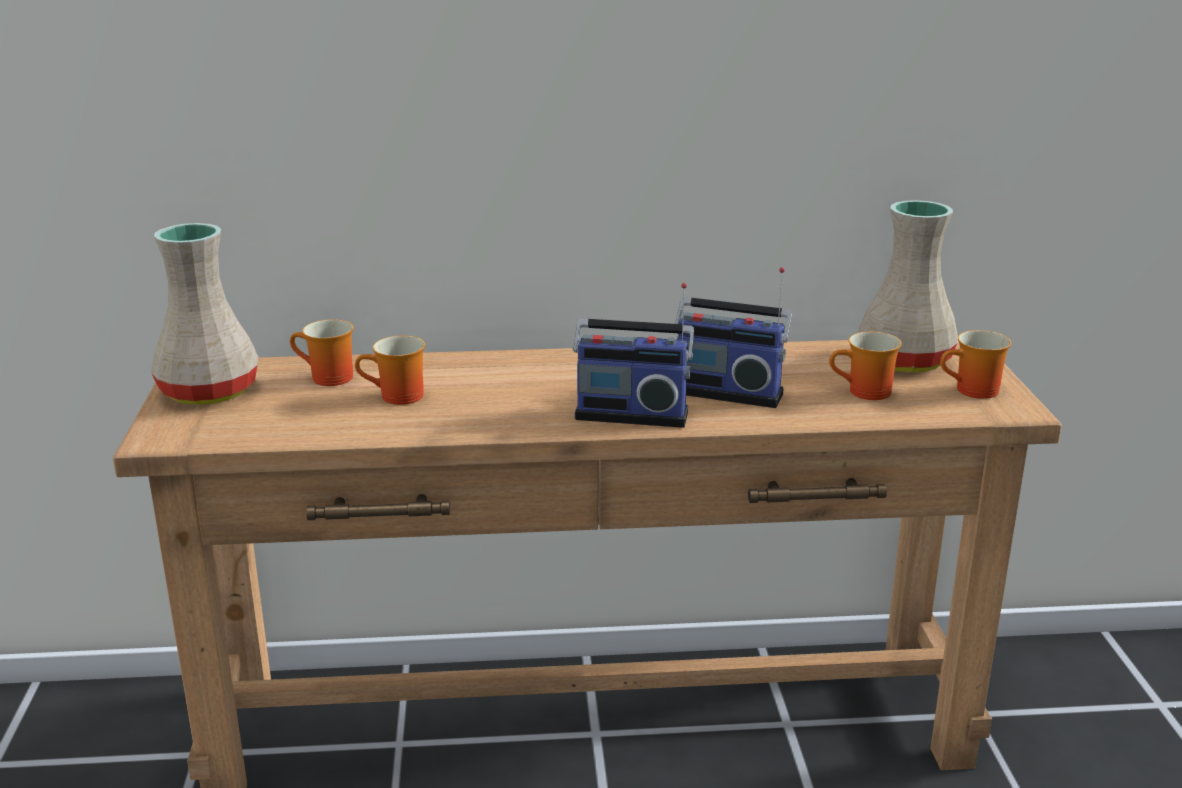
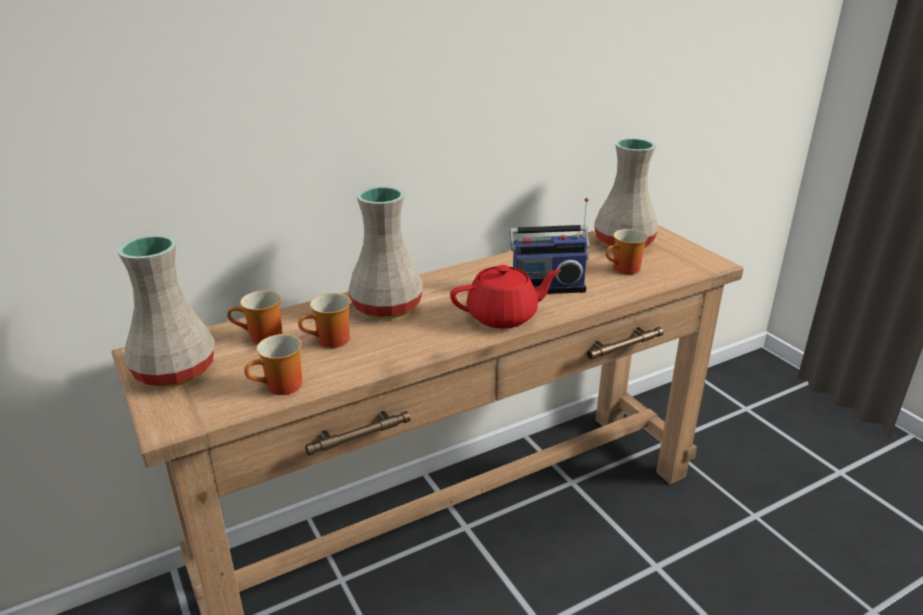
camera: 25 degrees left, 5 degrees up
(495, 375) = (385, 307): none -> beige vase
(632, 413) = (503, 316): radio -> red teapot
(974, 392) = (681, 256): mug -> mug (281, 388)

